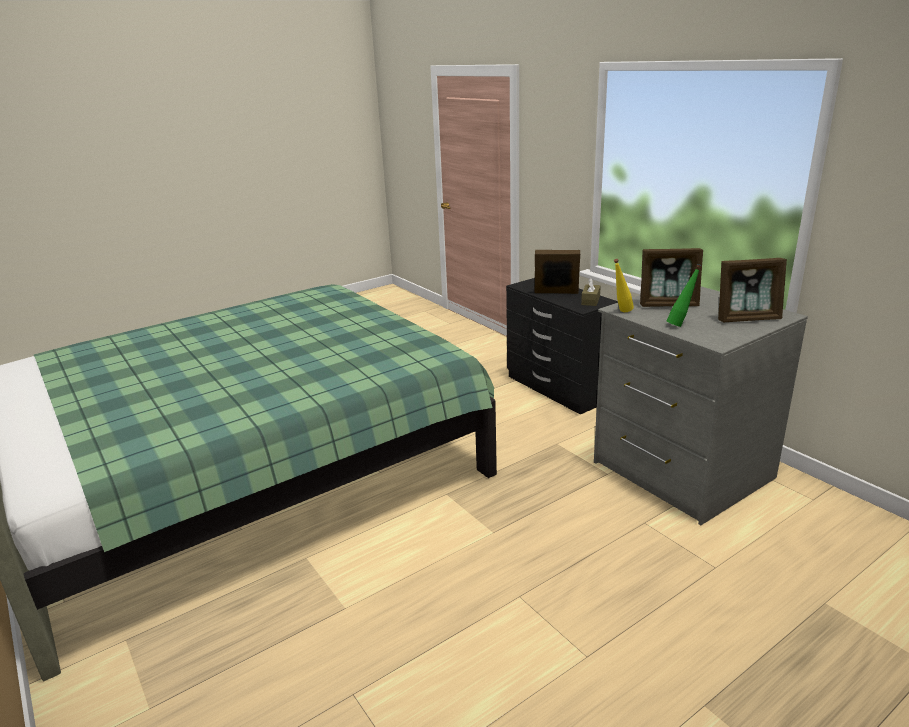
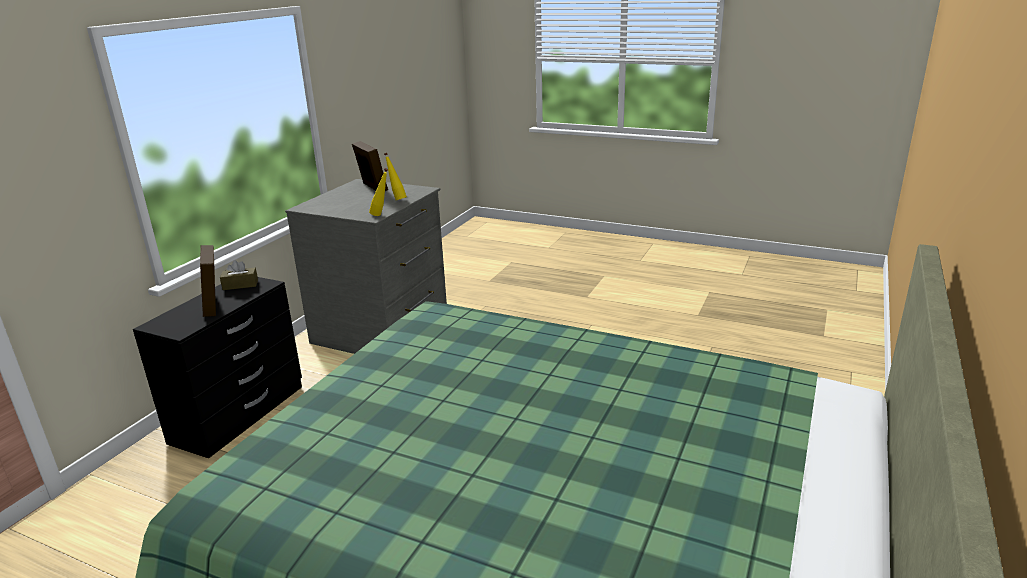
camera: 120 degrees left, 0 degrees up
(668, 304) = (353, 206): picture frame -> none
(681, 324) = (397, 199): green bottle -> yellow bottle

